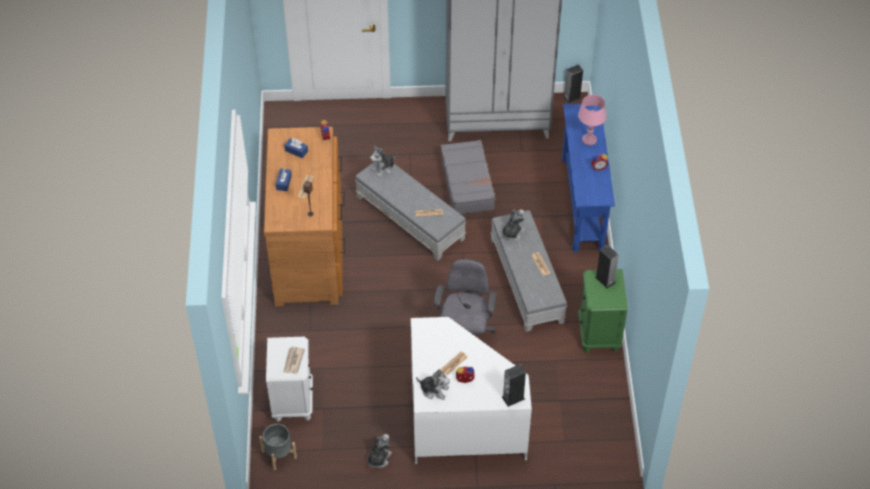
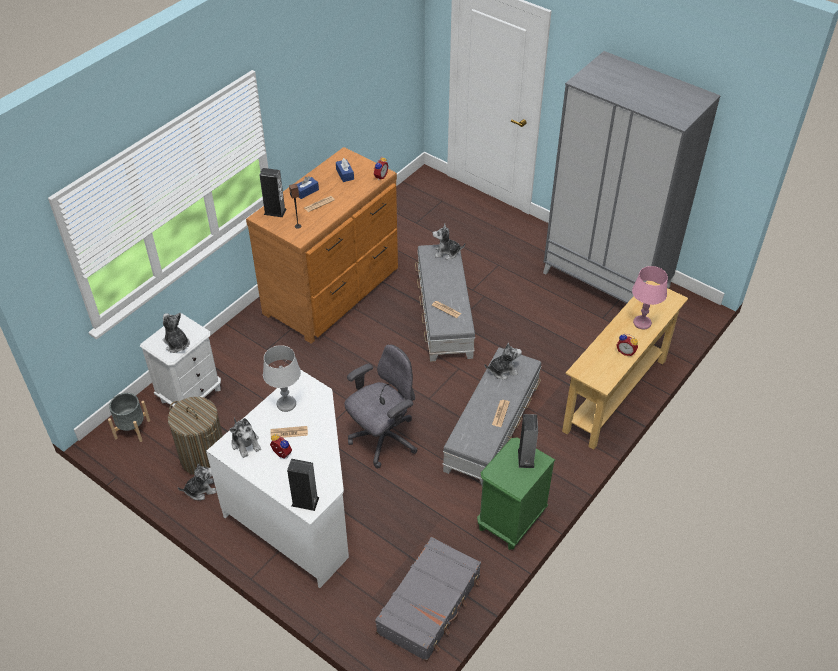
camera: 40 degrees right, 5 degrees down
(293, 361) = (176, 344): newspaper -> plush toy
(354, 436) = (203, 457): none -> laundry basket
(430, 347) = (286, 404): none -> grey table lamp
(467, 183) = (524, 315): grey suitcase -> grey suitcase (430, 604)
(572, 97) = (698, 300): speaker -> speaker (275, 211)
(583, 203) = (615, 395): blue console table -> beige console table

